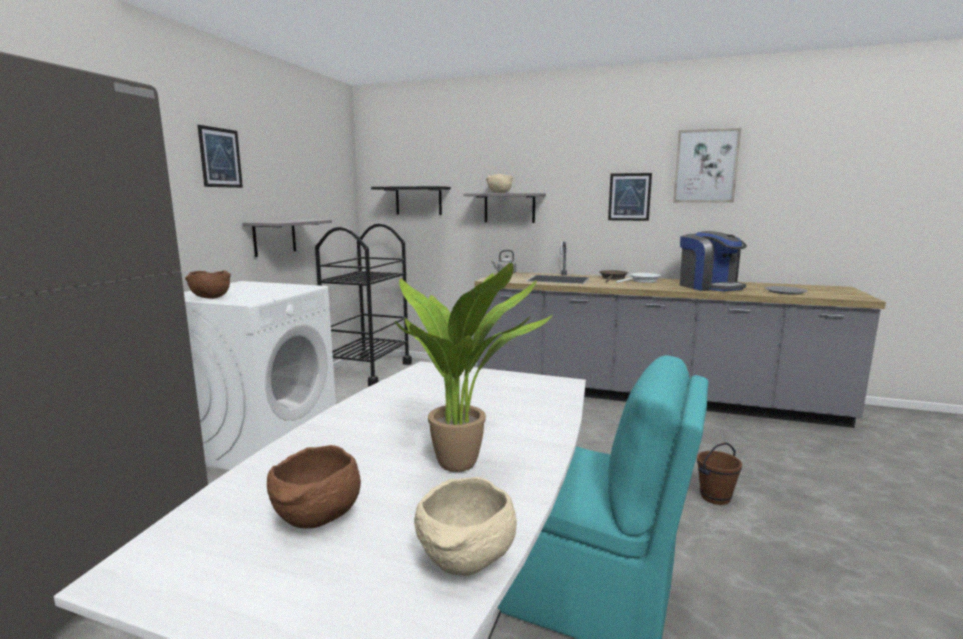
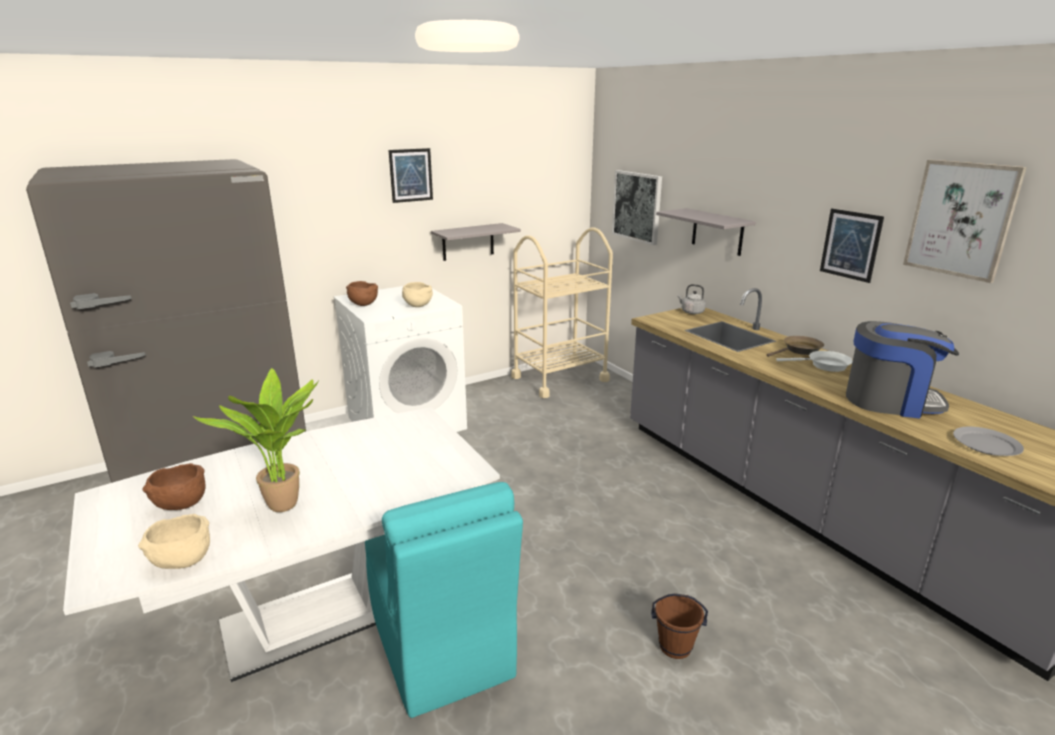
camera: 40 degrees right, 10 degrees up
(368, 371) = (559, 378): black cart -> beige cart
(418, 201) = (637, 206): black shelf -> picture
(499, 193) = (701, 214): beige bowl -> beige bowl (417, 306)
(709, 287) = (890, 401): coffee machine -> coffee machine turned 90 degrees counterclockwise

